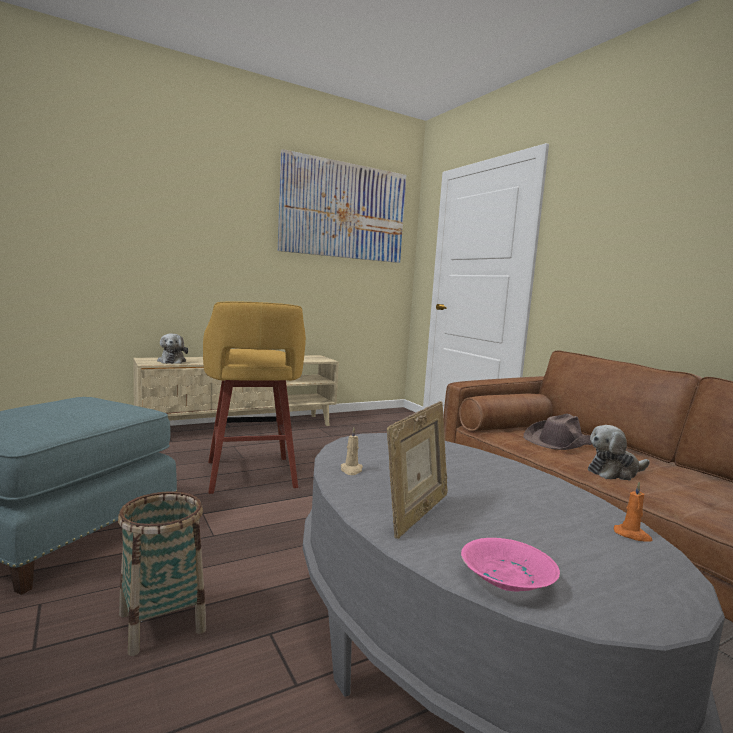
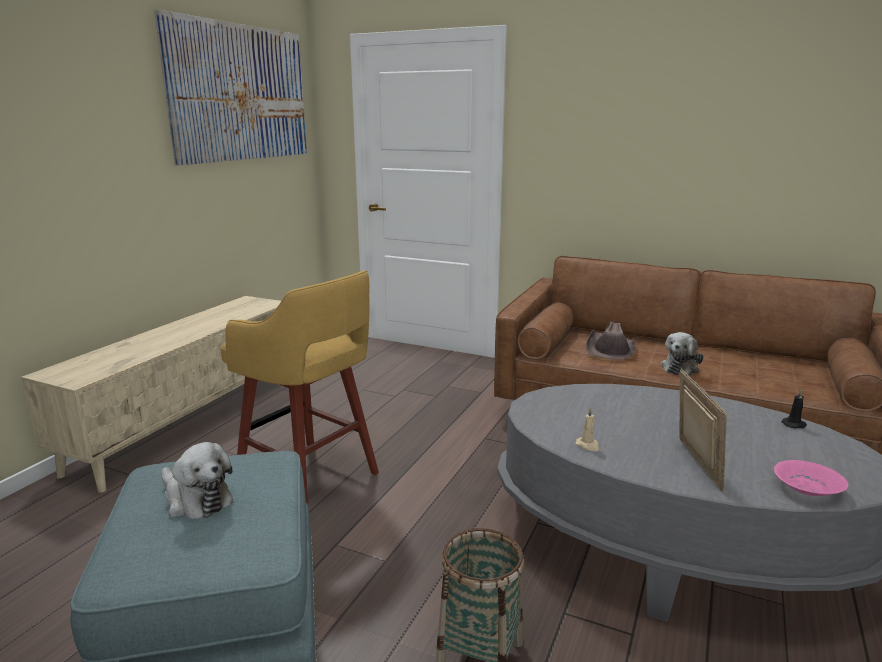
camera: 35 degrees left, 10 degrees up
(172, 361) = (99, 365): plush toy -> plush toy (196, 499)
(632, 535) = (794, 425): orange candle -> black candle

